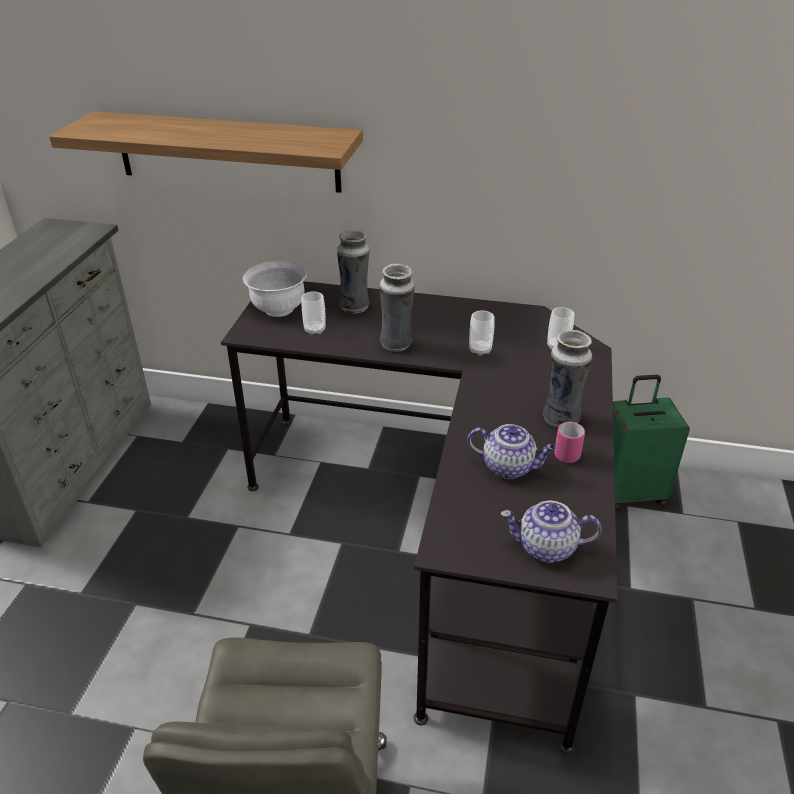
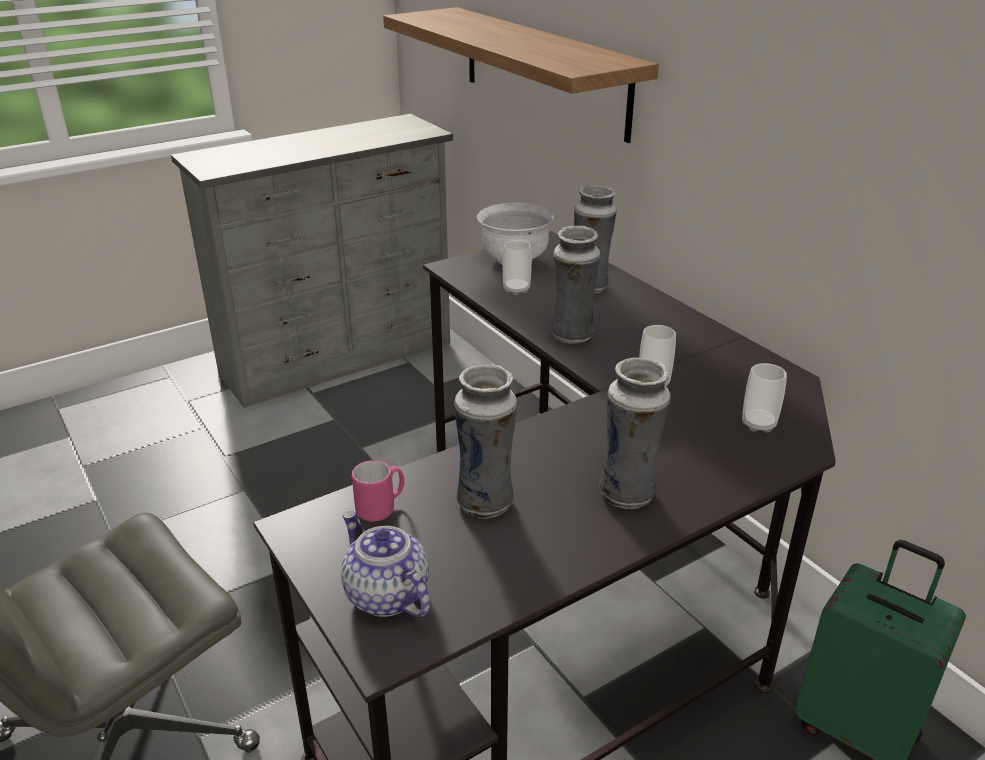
camera: 45 degrees right, 5 degrees down
(509, 467) = (486, 501): teapot -> vase
(566, 452) = (573, 528): pink mug -> pink mug (381, 508)

